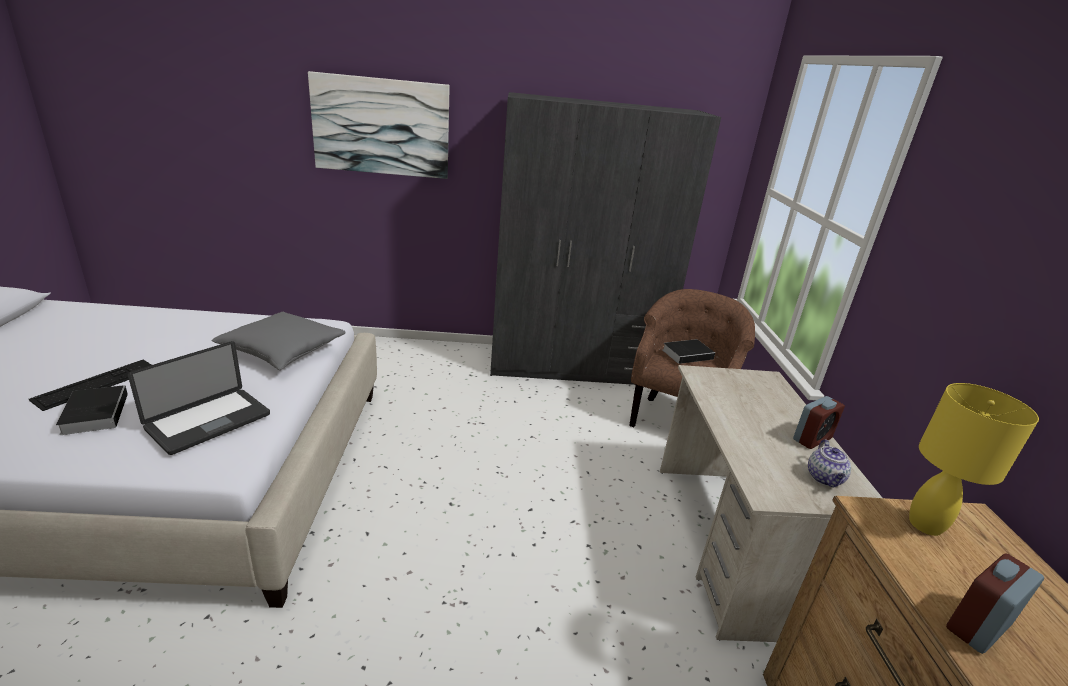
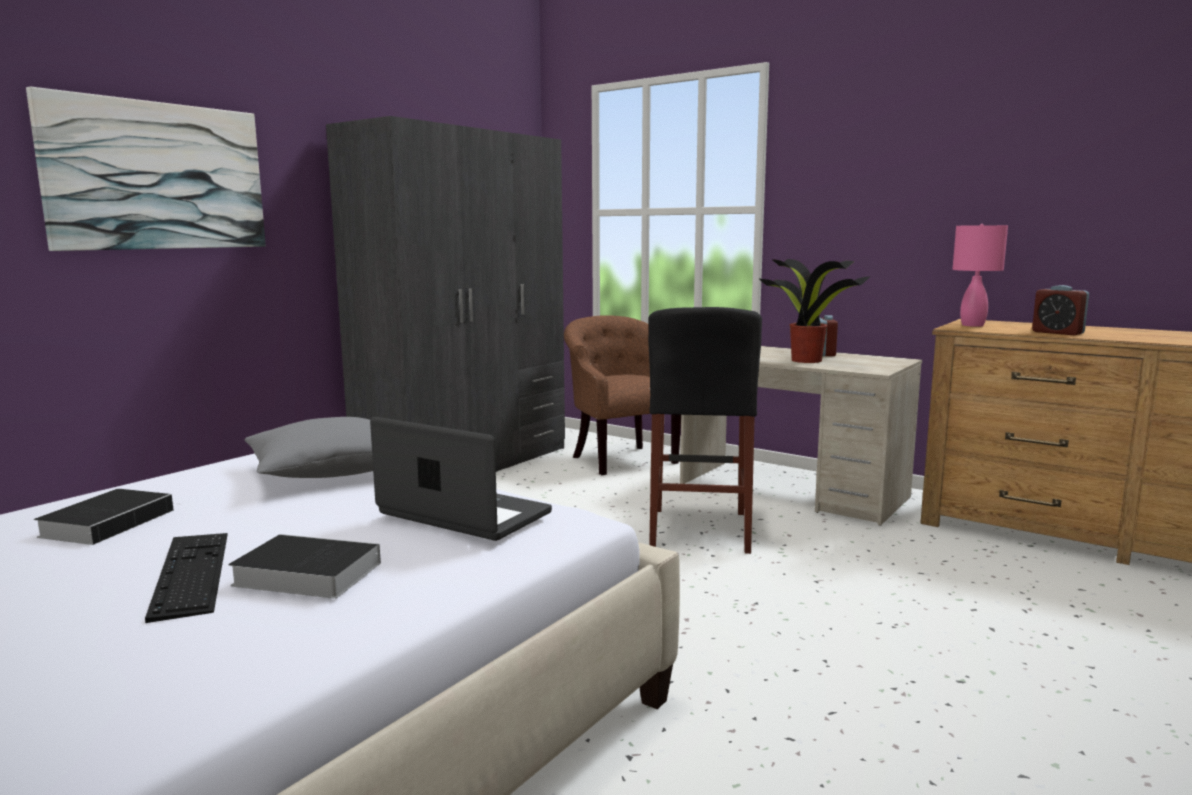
camera: 50 degrees left, 15 degrees down
(209, 422) = (464, 514): laptop -> laptop turned 45 degrees counterclockwise
(577, 518) = (699, 530): none -> black stool
(688, 354) = (621, 375): book -> book (110, 522)
(756, 436) = (805, 360): none -> potted plant
(825, 479) = (870, 360): teapot -> none
(925, 525) = (973, 325): yellow table lamp -> pink table lamp
(978, 626) = (1057, 333): alarm clock -> alarm clock turned 45 degrees counterclockwise

